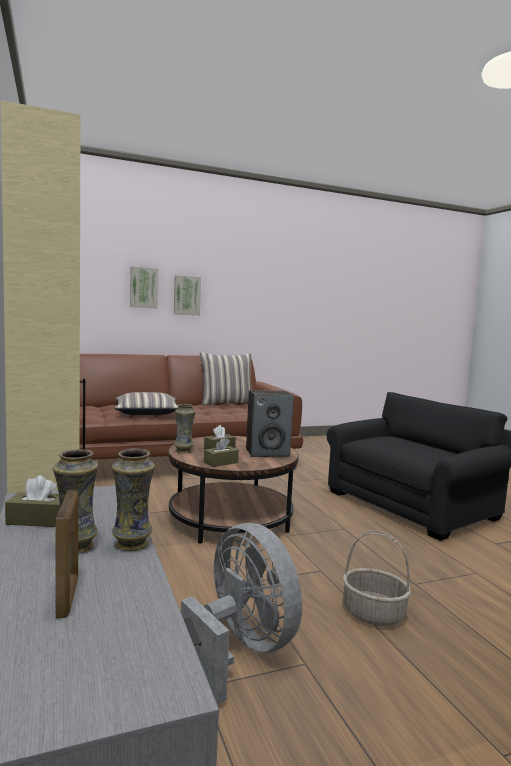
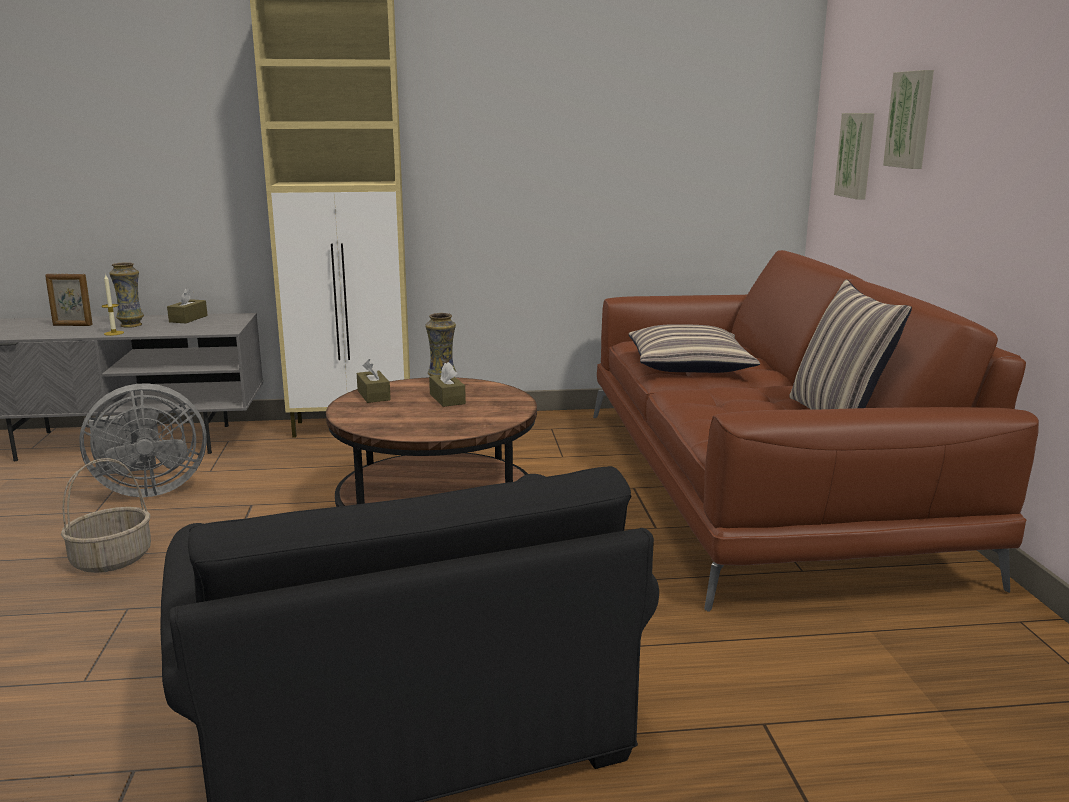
camera: 105 degrees right, 10 degrees up
(132, 544) = (114, 333): vase -> candle
(186, 295) = (967, 135): picture -> picture (857, 155)
(267, 452) = (408, 422): speaker -> none

